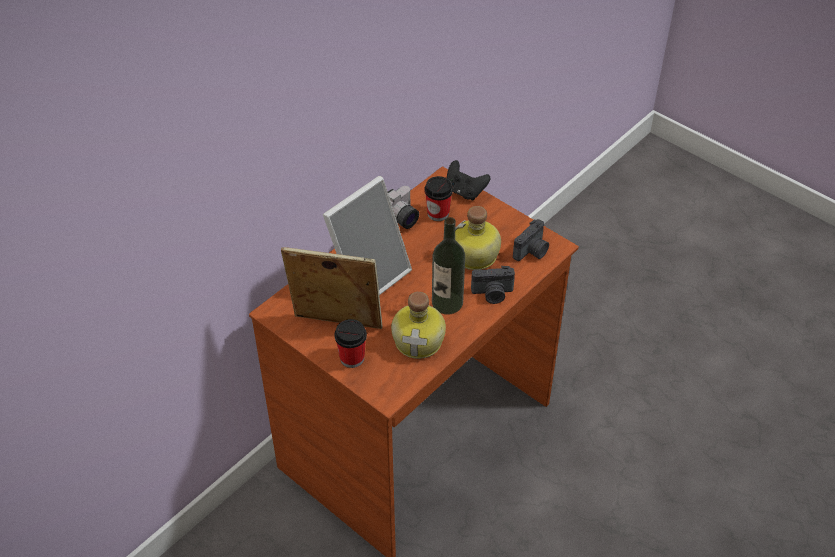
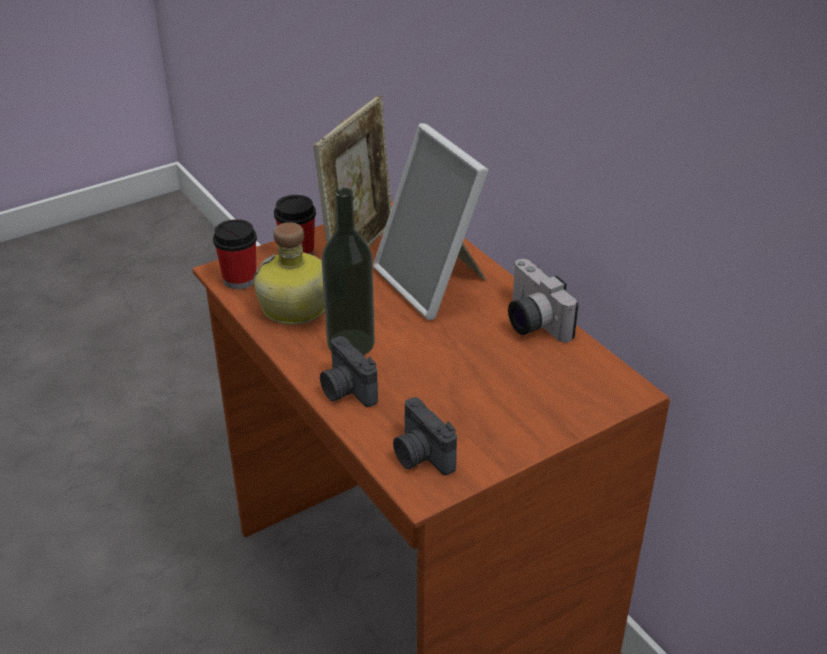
camera: 105 degrees right, 10 degrees down
(438, 213) = (545, 368): cup -> cup (240, 279)
(465, 191) = (593, 408): black game controller -> none
(475, 256) = (434, 389): bottle -> none
(492, 294) = (346, 390): camera -> camera turned 45 degrees counterclockwise

